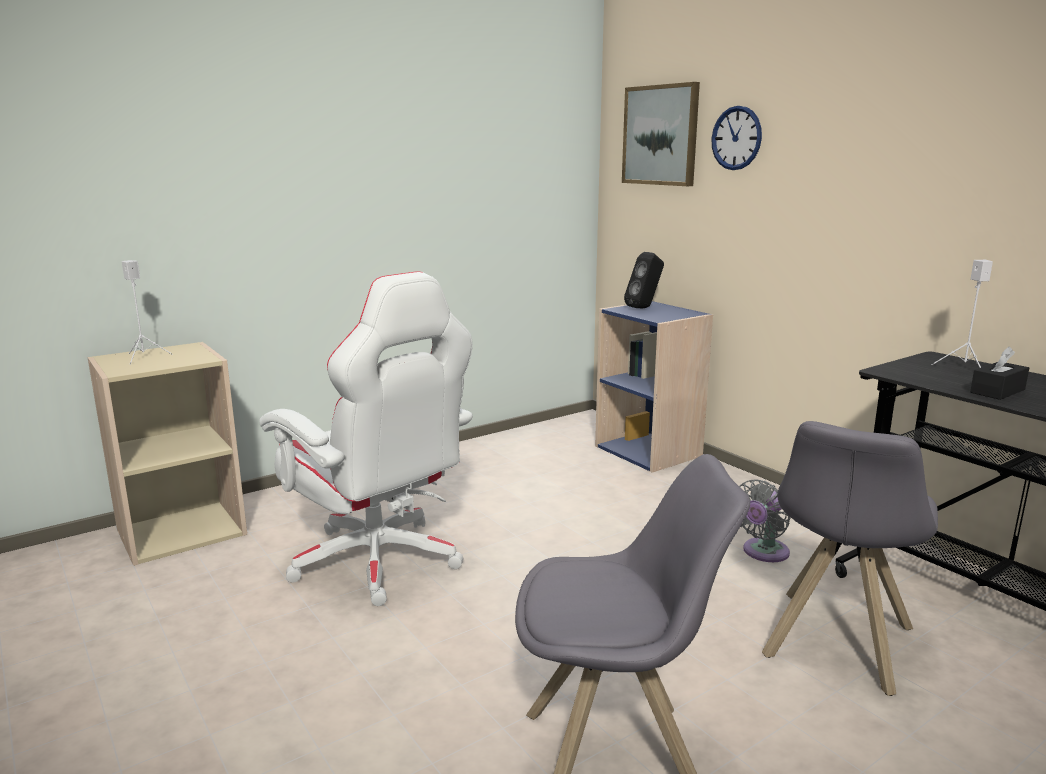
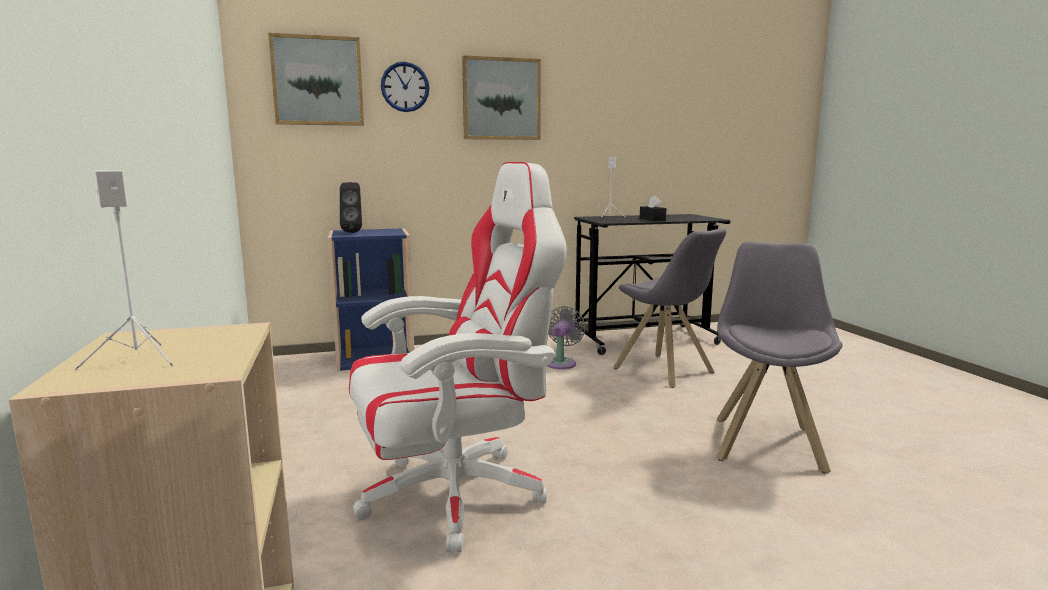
camera: 70 degrees left, 5 degrees down
(763, 553) = (562, 363): grey fan -> grey fan turned 135 degrees counterclockwise
(850, 151) = (501, 99): none -> picture

